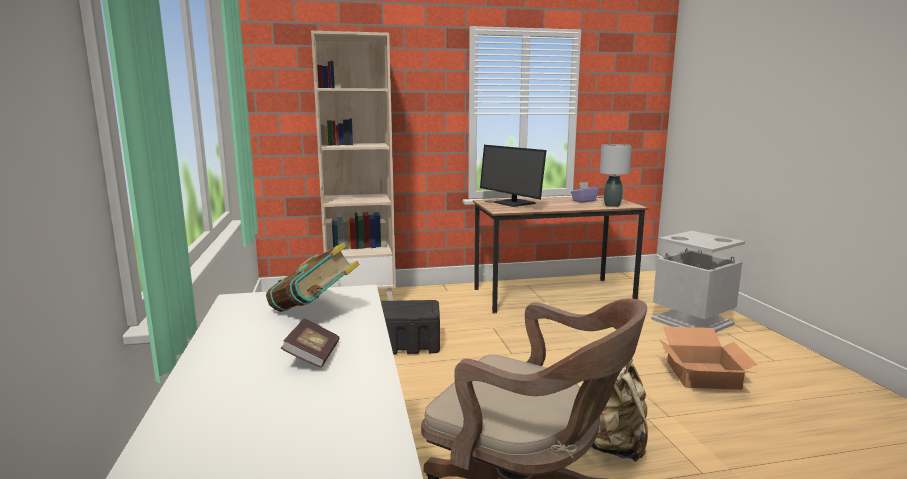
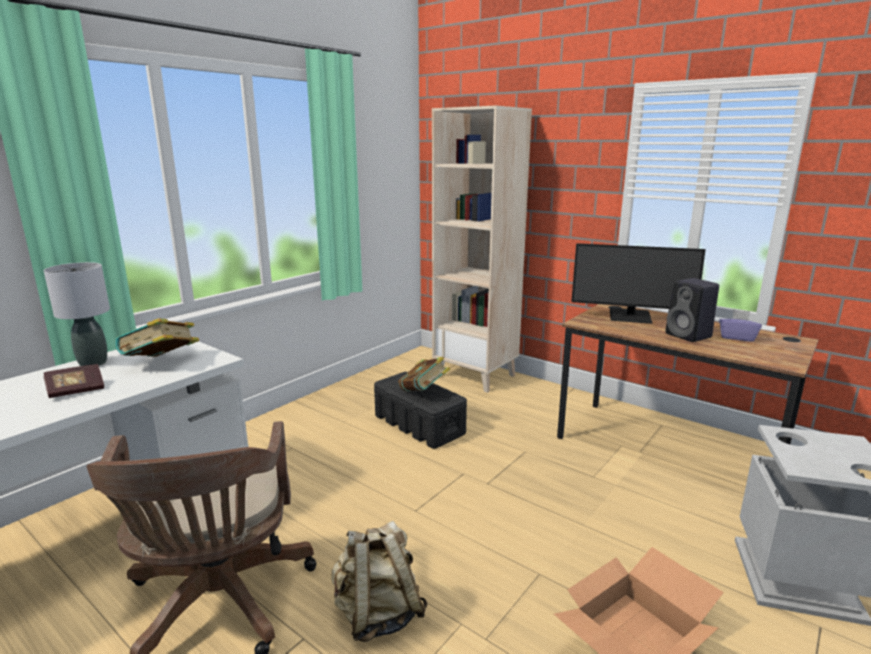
camera: 50 degrees right, 5 degrees up
(400, 307) = (424, 392): none -> book
(513, 203) = (630, 316): monitor -> monitor turned 90 degrees counterclockwise
(566, 204) = (689, 336): none -> black speaker
(612, 205) = (754, 355): grey table lamp -> grey table lamp (93, 363)

